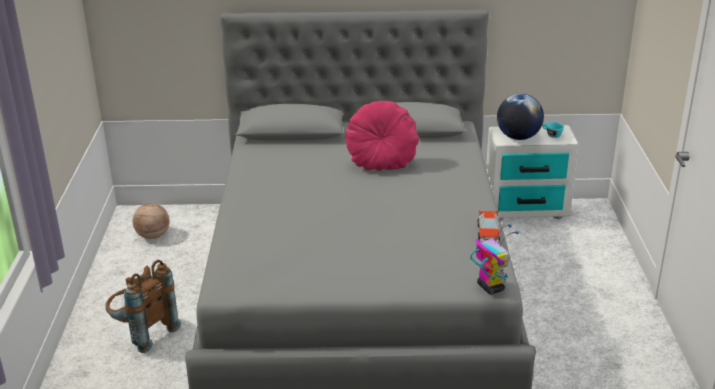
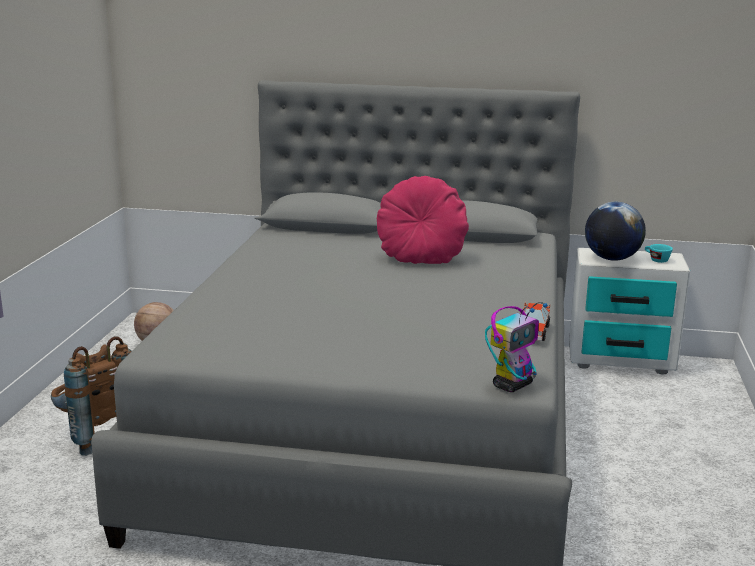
camera: 10 degrees right, 10 degrees down
(490, 287) = (512, 385): toy robot -> toy robot turned 60 degrees clockwise

